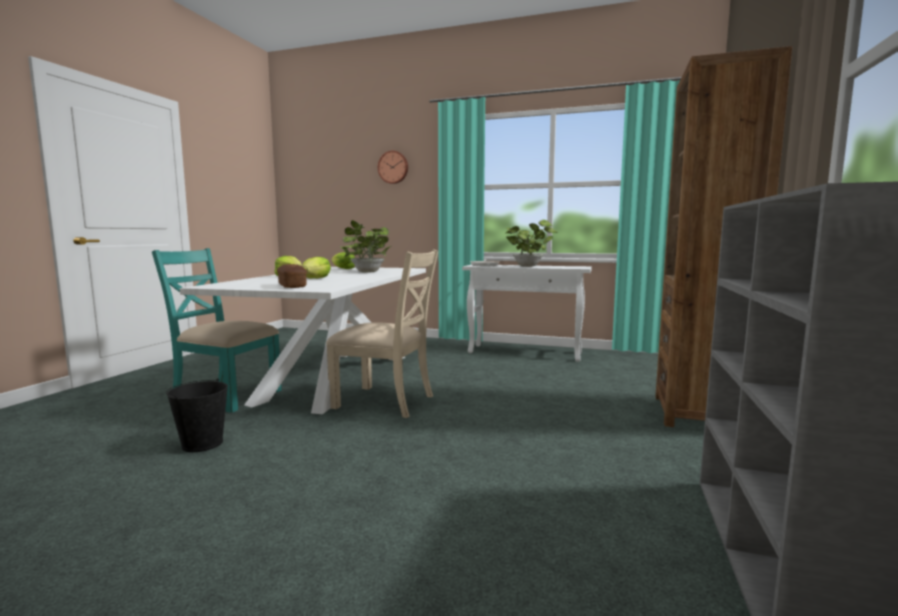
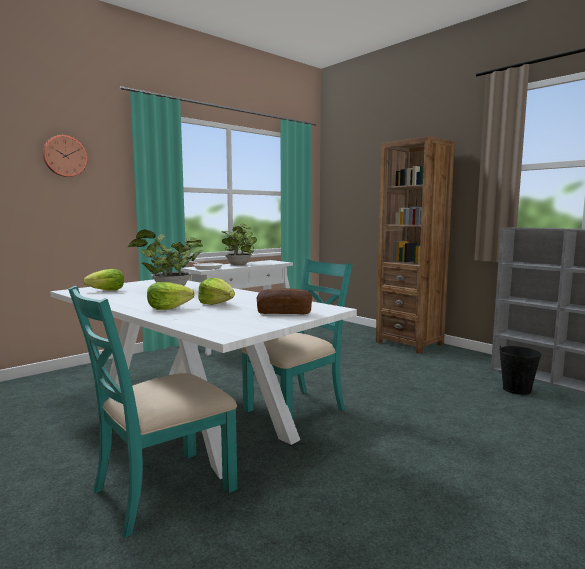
camera: 60 degrees left, 0 degrees up
(203, 444) = (325, 513): black bucket -> black bucket (516, 389)
(385, 401) = (296, 409): beige chair -> turquoise chair

